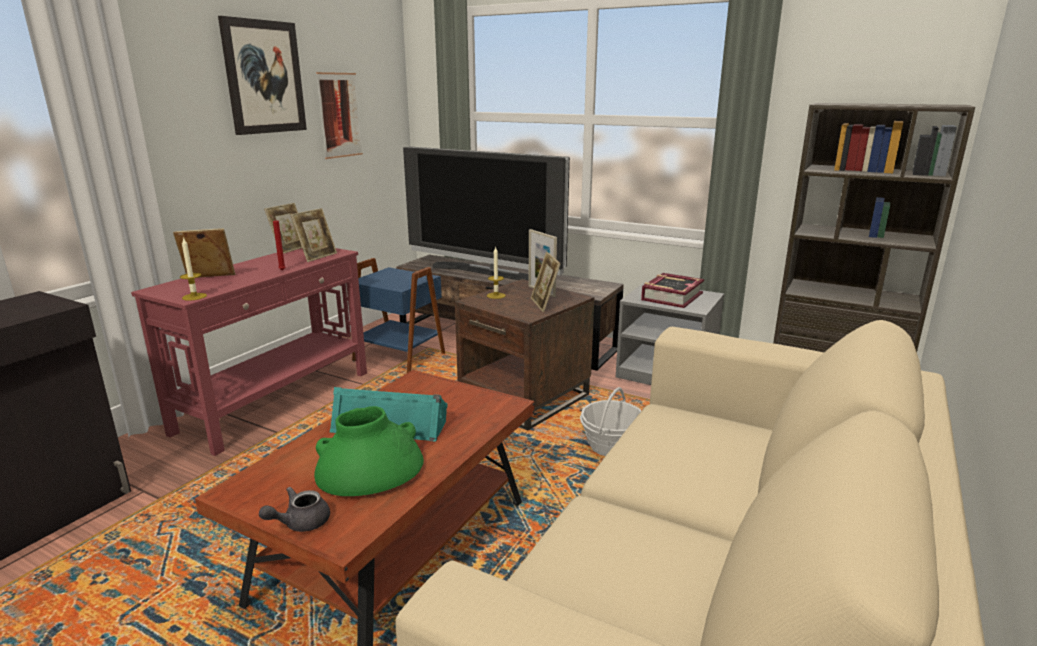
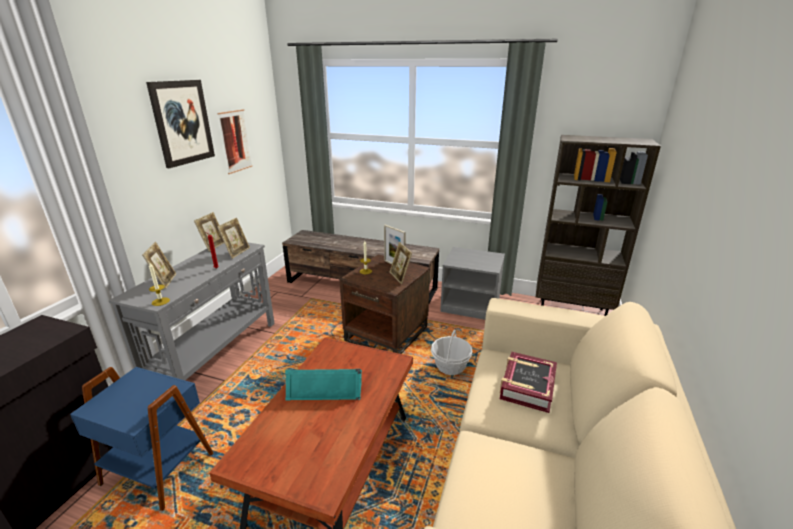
camera: 10 degrees left, 5 degrees up
(209, 278) = (164, 281): picture frame -> picture frame turned 105 degrees clockwise
(277, 401) = (217, 354): red console table -> grey console table
(300, 523) = (291, 483): grey teapot -> none
(369, 469) = (323, 429): green vase -> none
(400, 356) = (294, 307): blue side table -> blue side table (160, 467)
(489, 274) = (349, 245): television -> none
(671, 296) = (473, 259): book -> book (527, 386)

